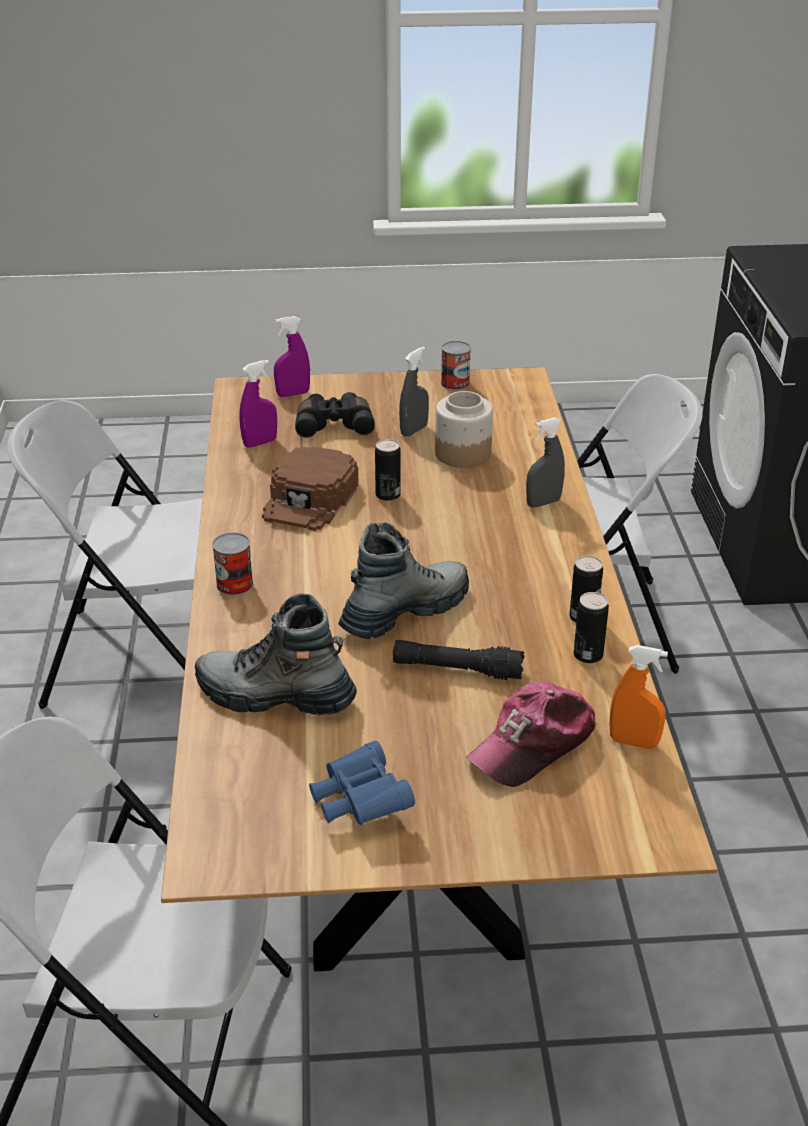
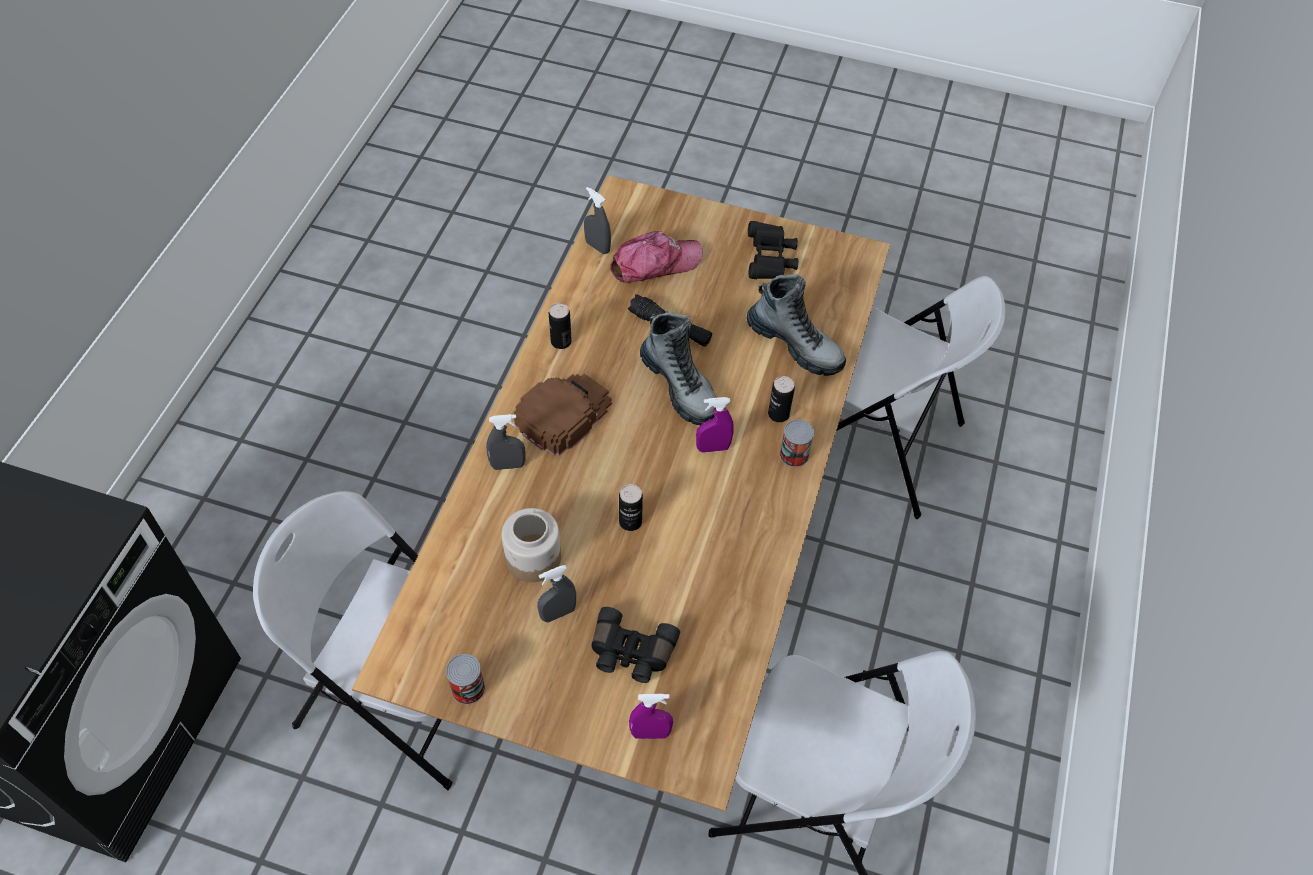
camera: 160 degrees left, 20 degrees up
(260, 443) = (716, 647): purple spray bottle -> purple spray bottle (713, 448)
(310, 499) = (699, 540): brown cap -> brown cap (563, 414)
(359, 802) = (770, 261): blue binoculars -> black binoculars
(405, 612) = (680, 386): boot -> boot turned 105 degrees counterclockwise
(588, 655) = (580, 311): can -> can (778, 414)
(633, 742) = (597, 247): orange spray bottle -> grey spray bottle

